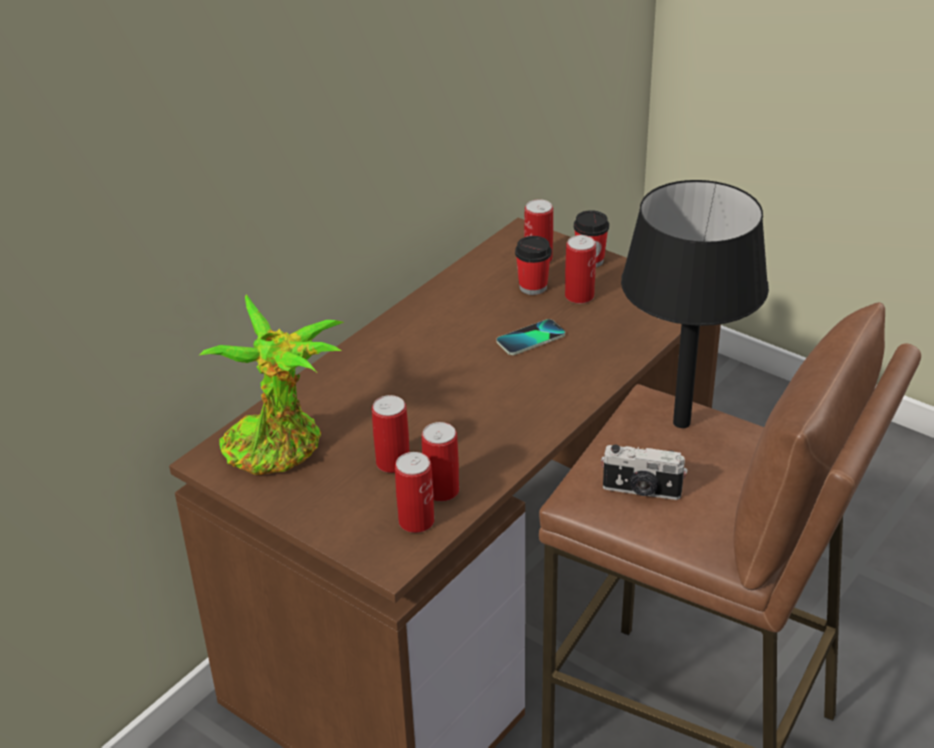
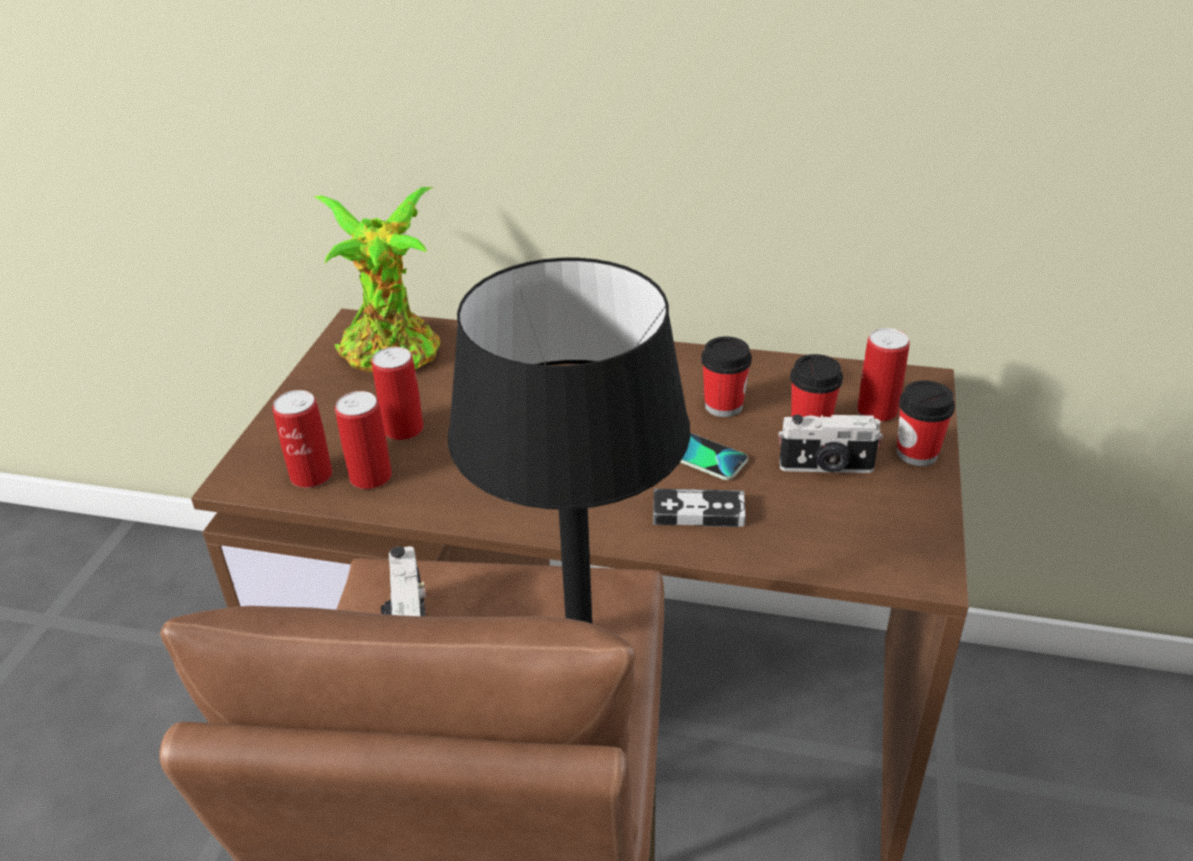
camera: 65 degrees right, 0 degrees up
(485, 313) = (723, 406): none -> cup
(579, 296) = (826, 467): can -> camera
(587, 356) = (698, 512): none -> game controller

